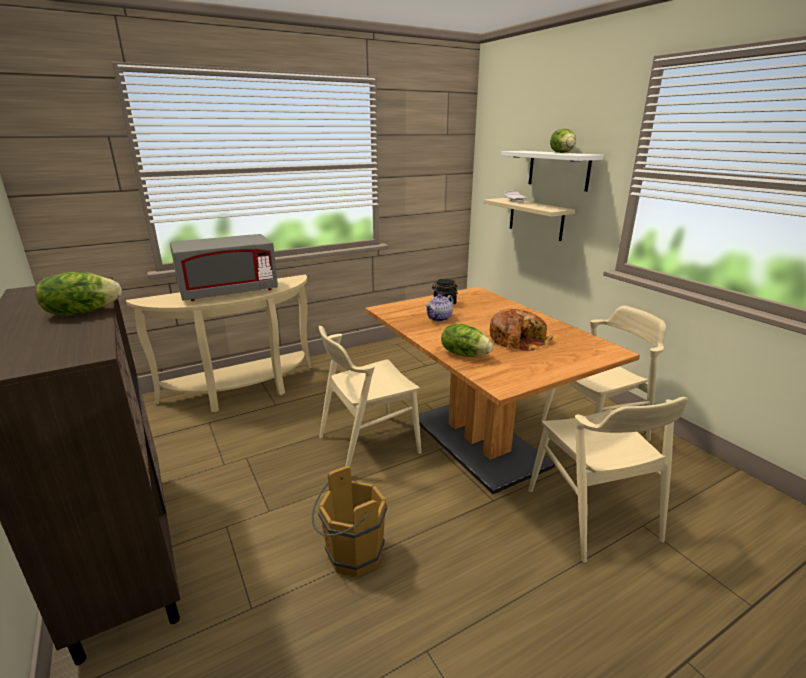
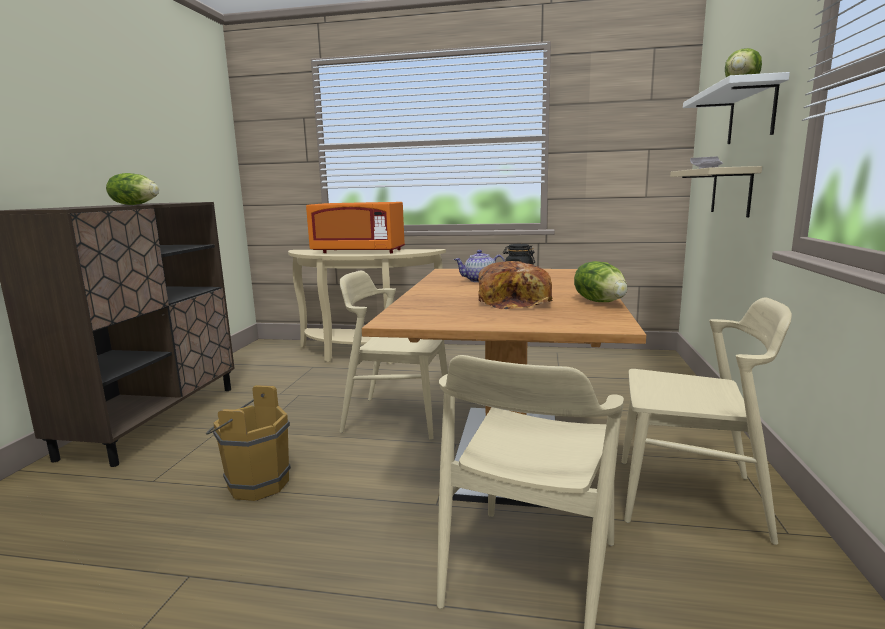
camera: 40 degrees right, 10 degrees down
(229, 292) = (359, 252): grey microwave -> orange microwave
(464, 354) = (427, 300): lettuce -> lettuce (600, 301)

